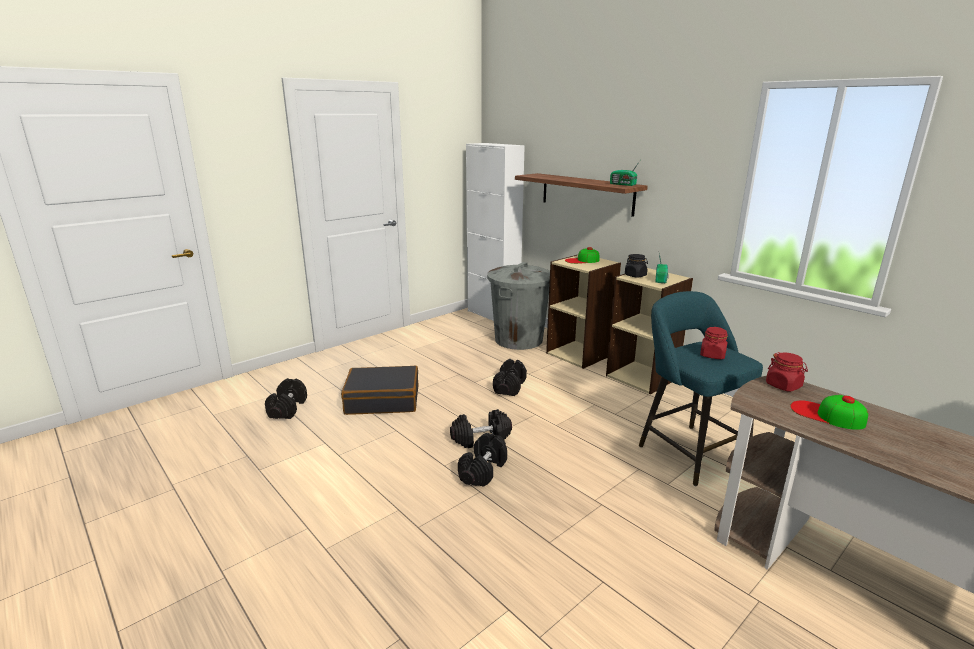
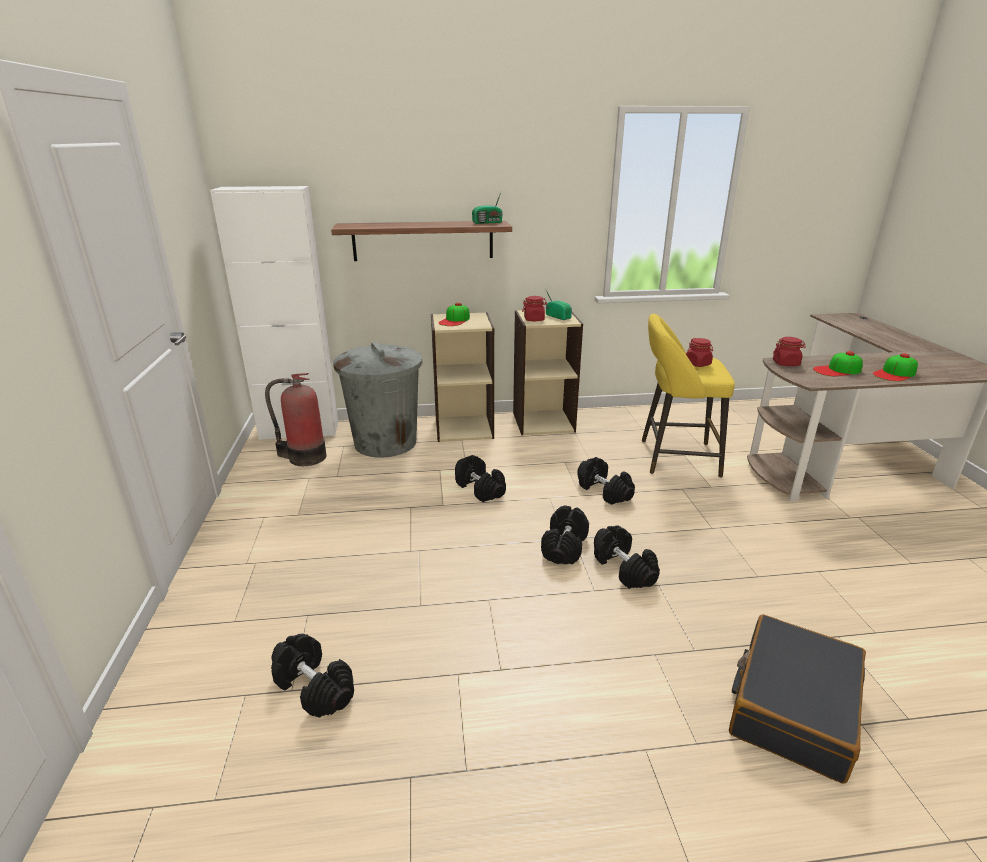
camera: 55 degrees left, 5 degrees up
(383, 400) = (402, 585): black suitcase -> black suitcase (792, 707)
(468, 327) = (304, 457): none -> fire extinguisher
(577, 433) = (604, 491): none -> black dumbbell
(635, 275) = (534, 319): black jar -> red jar
(688, 451) = (673, 458): turquoise stool -> yellow stool
(900, 452) = (895, 373): none -> cap

